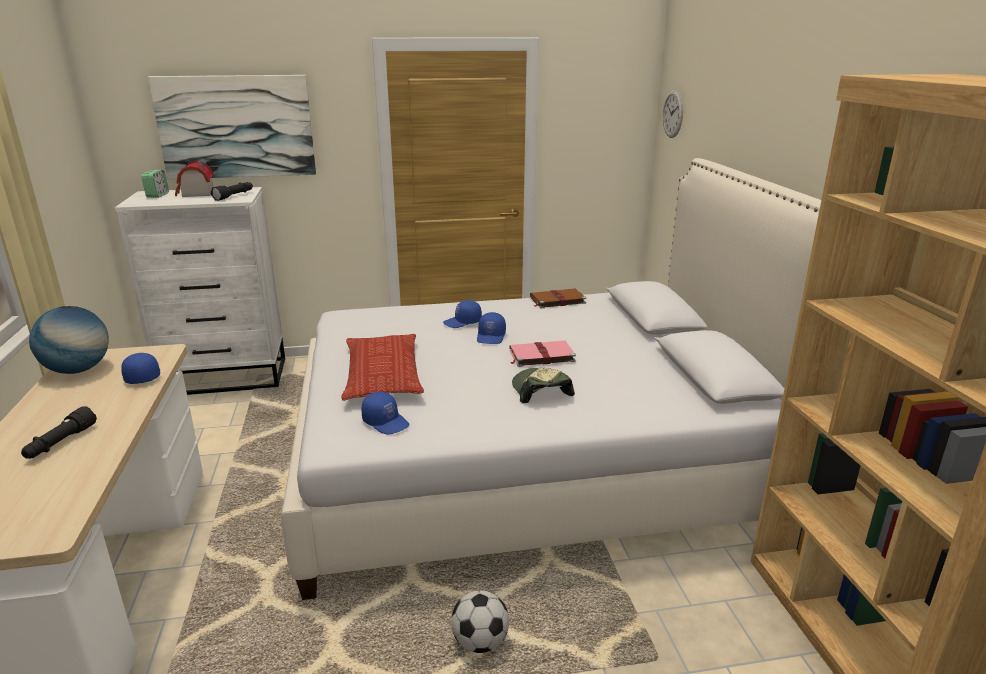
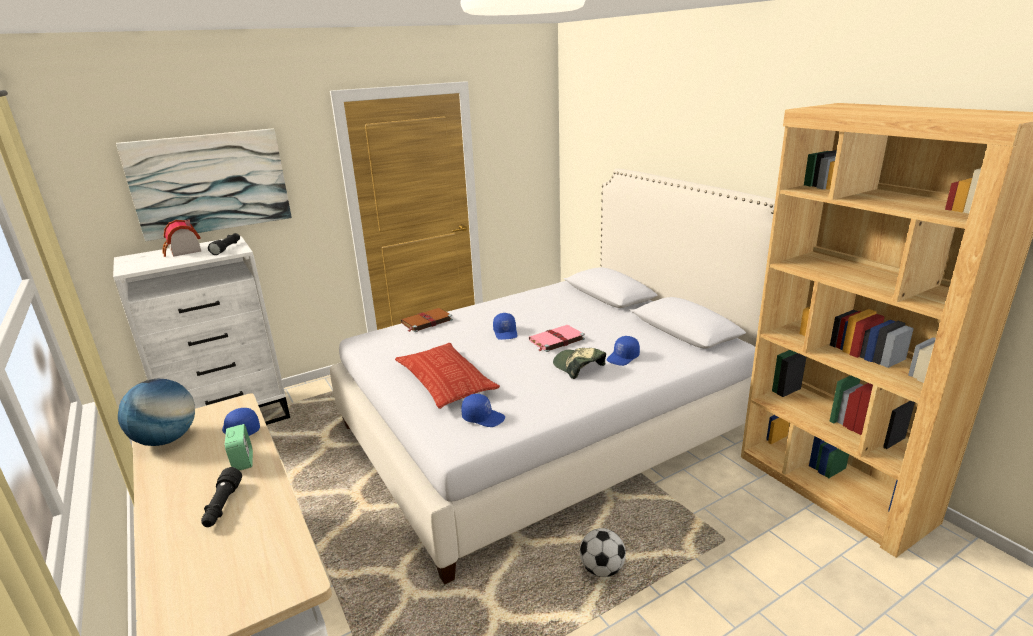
camera: 20 degrees left, 0 degrees up
(157, 195) = (144, 258): alarm clock -> alarm clock (243, 461)
(463, 322) = (473, 326): blue cap -> blue cap (623, 358)
(556, 300) = (530, 294): brown book -> brown book (426, 321)
(673, 114) = (578, 135): wall clock -> none

